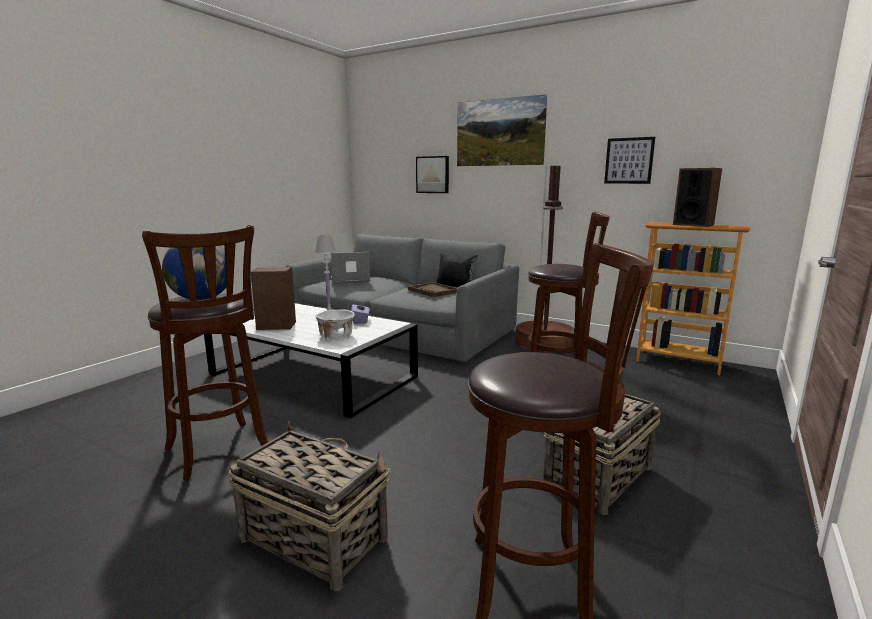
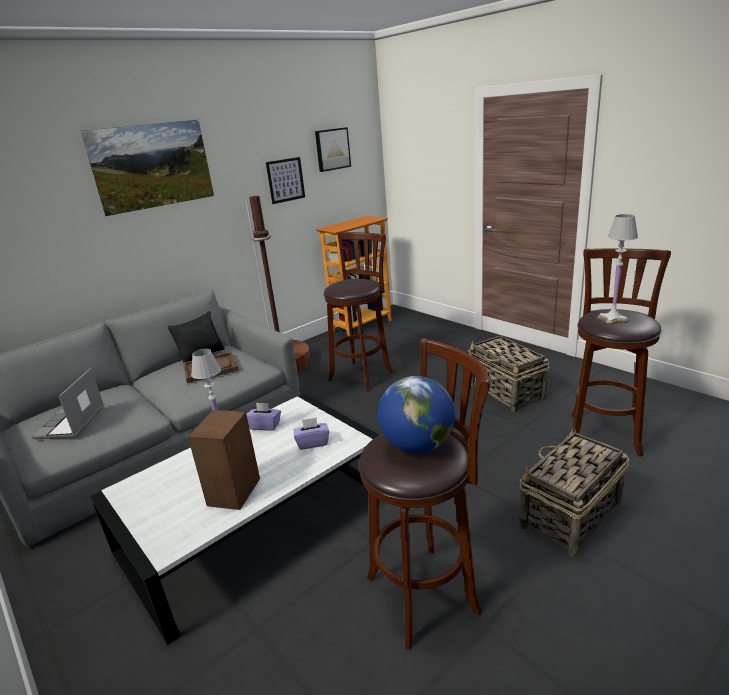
camera: 70 degrees left, 10 degrees up
(336, 336) = (312, 443): white bowl -> purple tissue box
(433, 174) = (69, 235): picture -> picture (332, 149)
(526, 362) = (612, 319): none -> white table lamp
(693, 225) = (350, 223): speaker -> none

